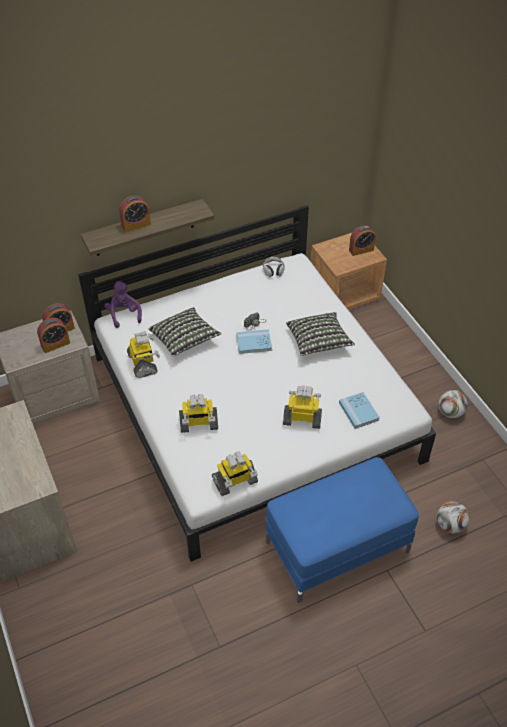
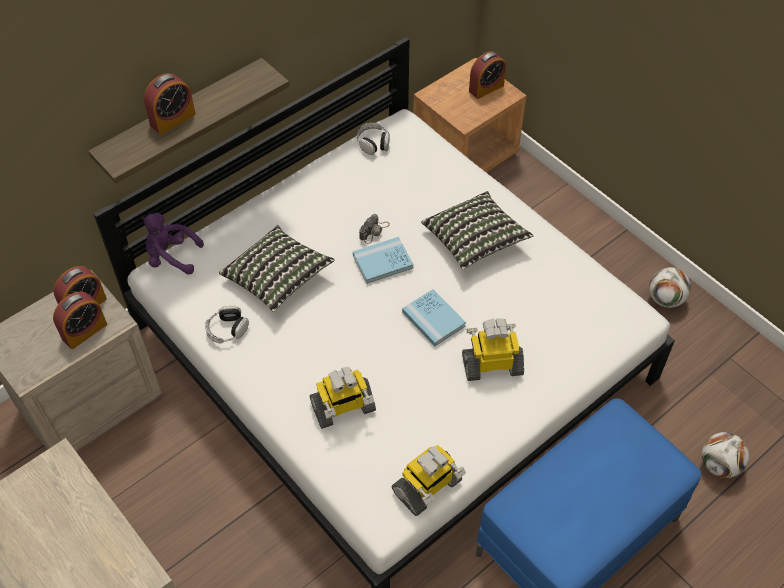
camera: 15 degrees left, 5 degrees up
(124, 314) = (171, 257): purple plush toy -> purple plush toy turned 45 degrees counterclockwise
(143, 363) = (227, 330): toy robot -> headphones
(358, 411) = (567, 335): blue book -> blue book (433, 319)

